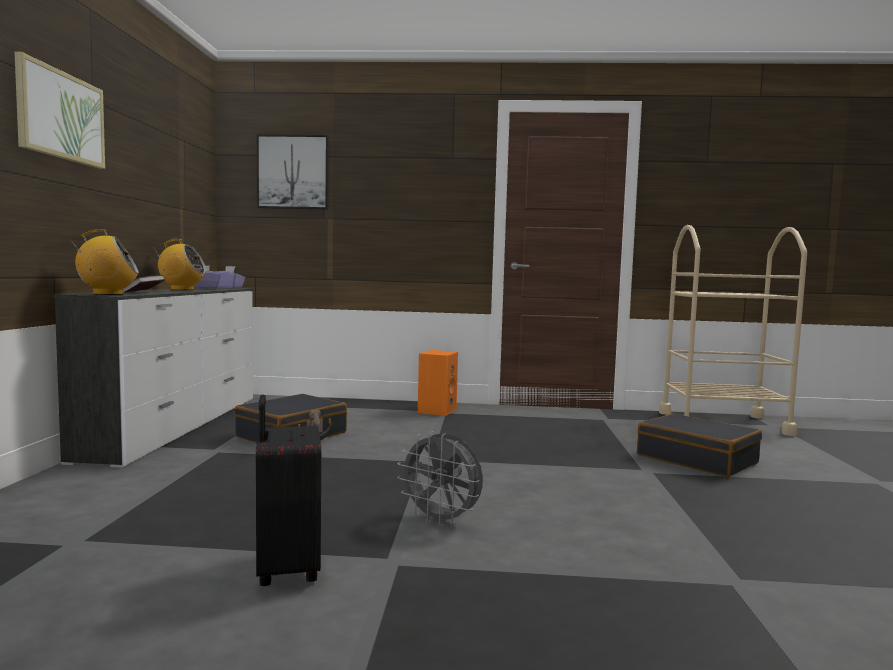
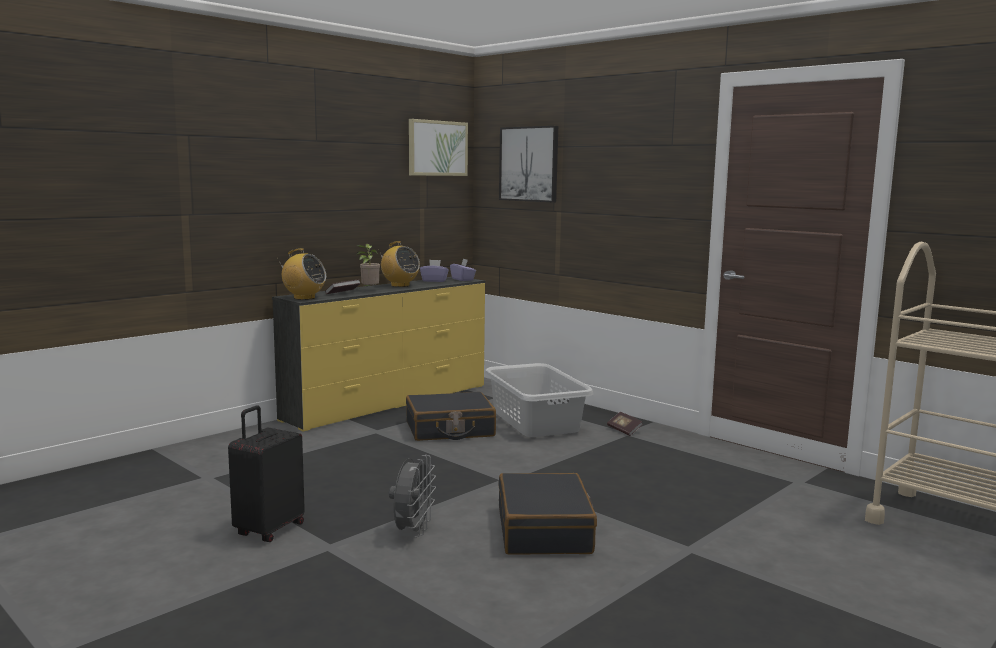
camera: 40 degrees right, 5 degrees up
(61, 116) = (282, 162): picture -> picture (437, 148)
(163, 291) = (369, 290): none -> potted plant
(178, 425) = (389, 402): white dresser -> yellow dresser
(355, 416) = (536, 421): none -> grey laundry basket
(436, 410) = (624, 430): orange speaker -> book
(441, 520) = (412, 531): grey fan -> grey fan turned 150 degrees counterclockwise
(697, 459) = (786, 556): black suitcase -> black suitcase (544, 530)

